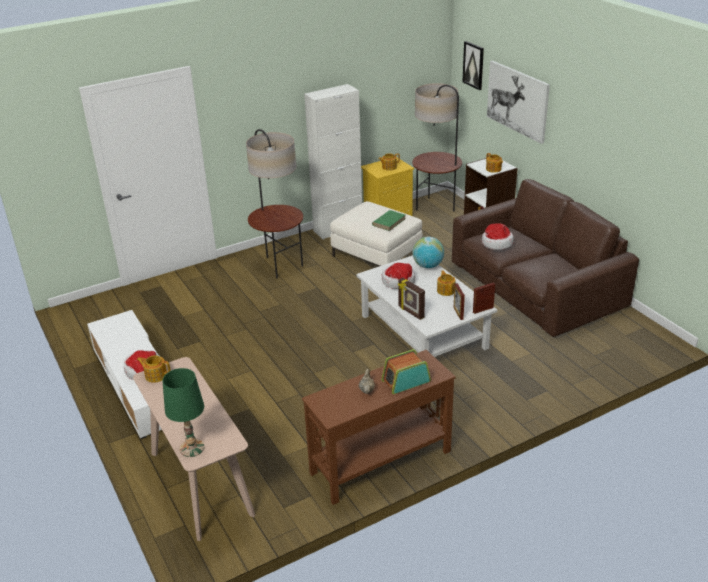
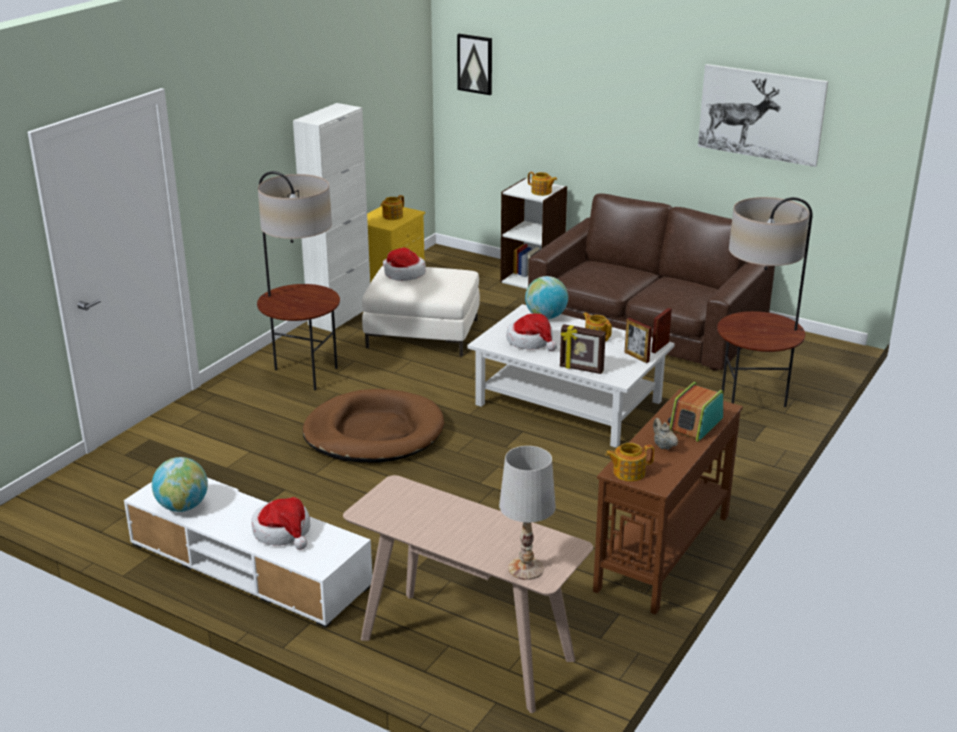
camera: 30 degrees left, 5 degrees down
(110, 337) = (182, 506): none -> globe
(156, 375) = (375, 506): teapot -> teapot (628, 472)
(192, 448) = (526, 569): green table lamp -> white table lamp
(283, 318) = (374, 433): none -> brown dog bed
(389, 222) = (443, 281): green book -> none
(436, 207) = (443, 266): floor lamp -> floor lamp (751, 406)
(496, 243) = (597, 277): hat -> hat (403, 274)
(517, 101) = (558, 98): picture -> picture (761, 114)

